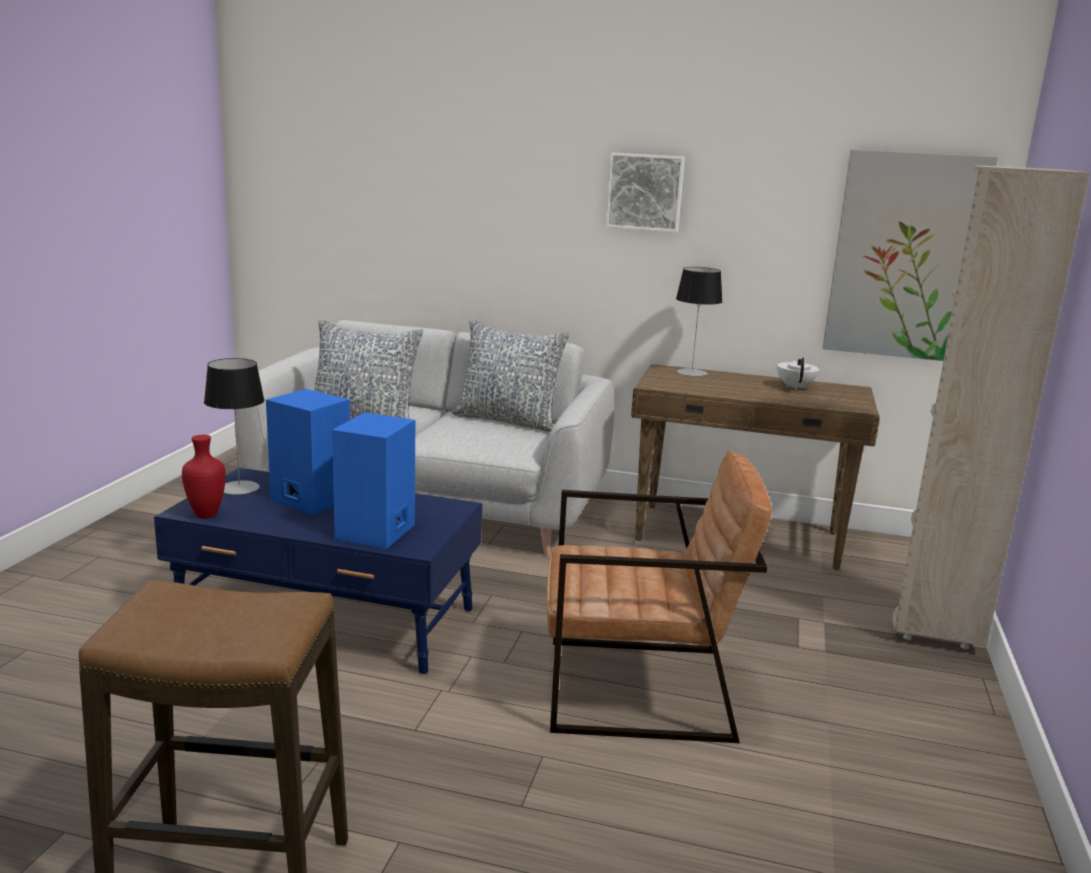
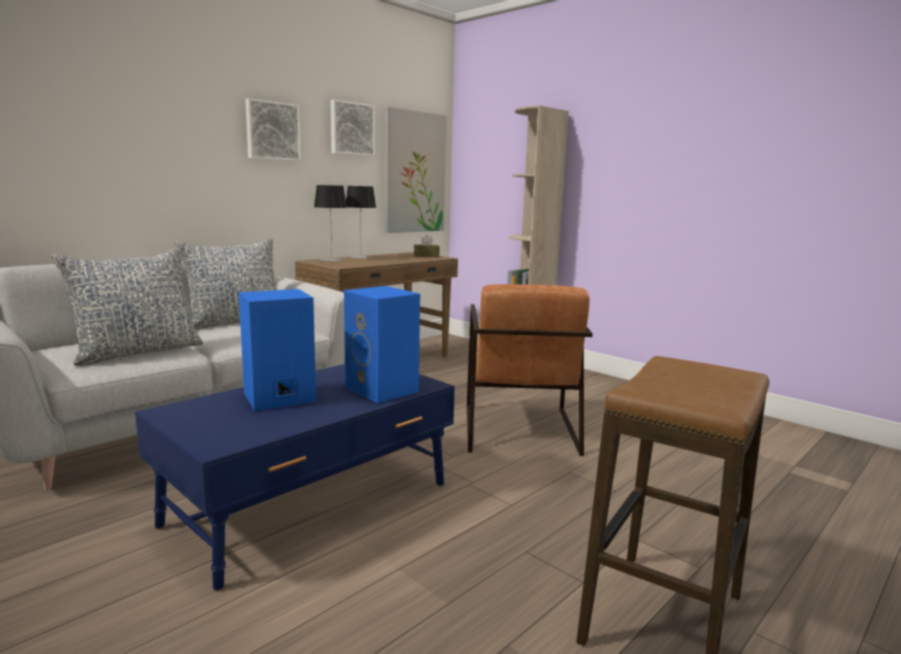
camera: 60 degrees left, 5 degrees down
(205, 515) = (245, 439): red vase -> none
(239, 488) = (197, 417): table lamp -> table lamp (360, 257)
(638, 689) = (519, 429): brown armchair -> brown armchair turned 150 degrees clockwise
(778, 186) = (351, 129): none -> picture
(795, 387) = (393, 256): white teapot -> none
(850, 399) = (426, 255): none -> brown tissue box

